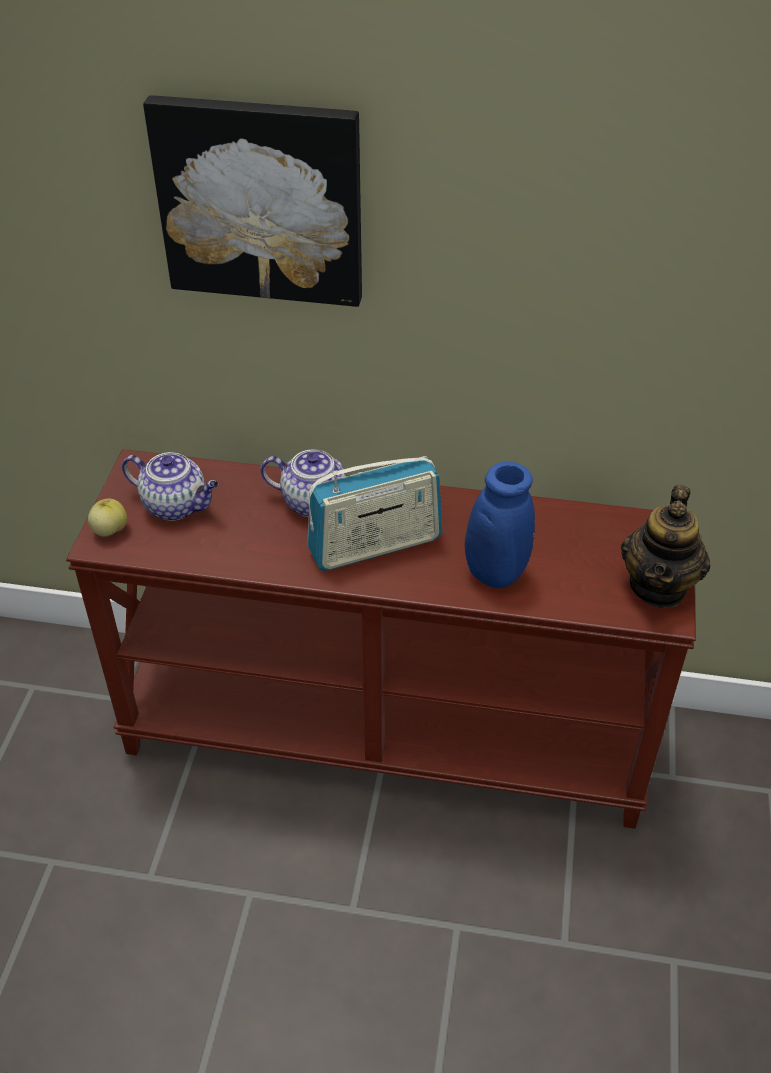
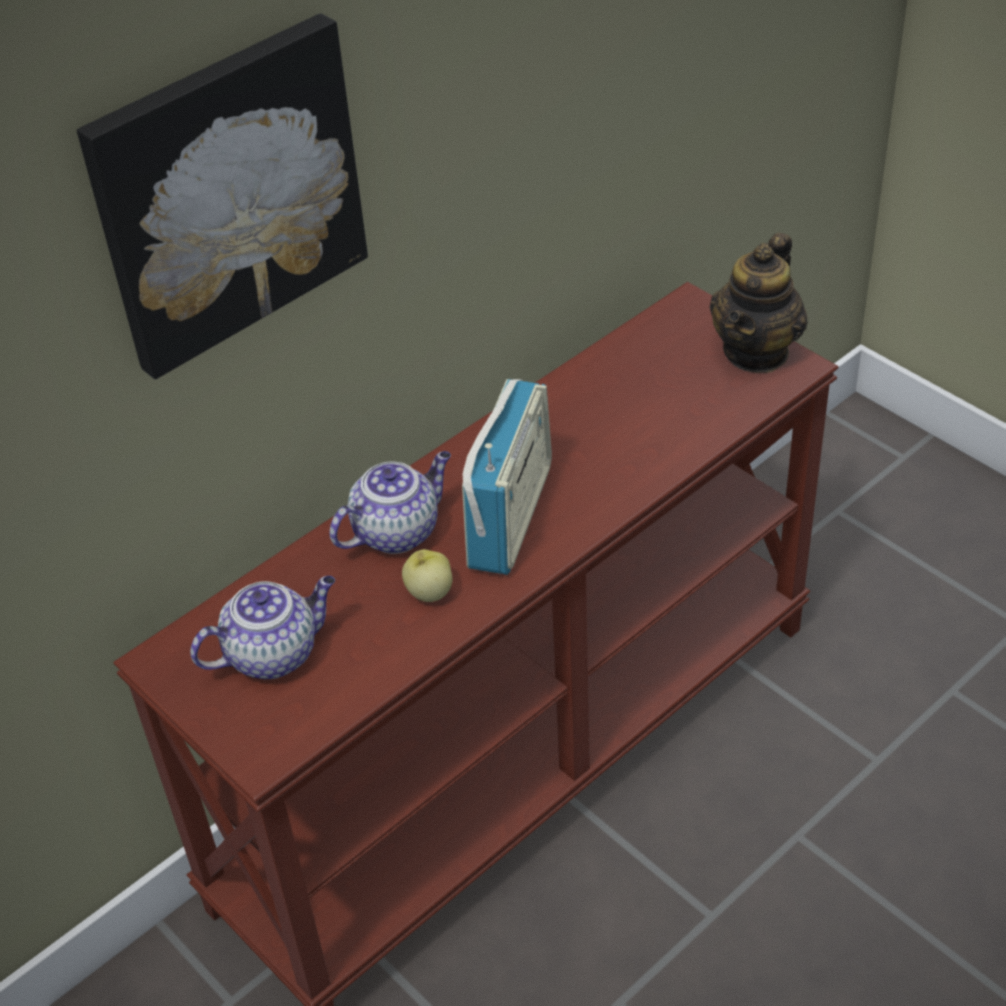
camera: 50 degrees left, 0 degrees up
(110, 530) = (250, 734): apple -> apple (429, 592)
(490, 573) = (633, 452): blue vase -> none
(659, 586) = (756, 352): teapot -> teapot turned 60 degrees clockwise

